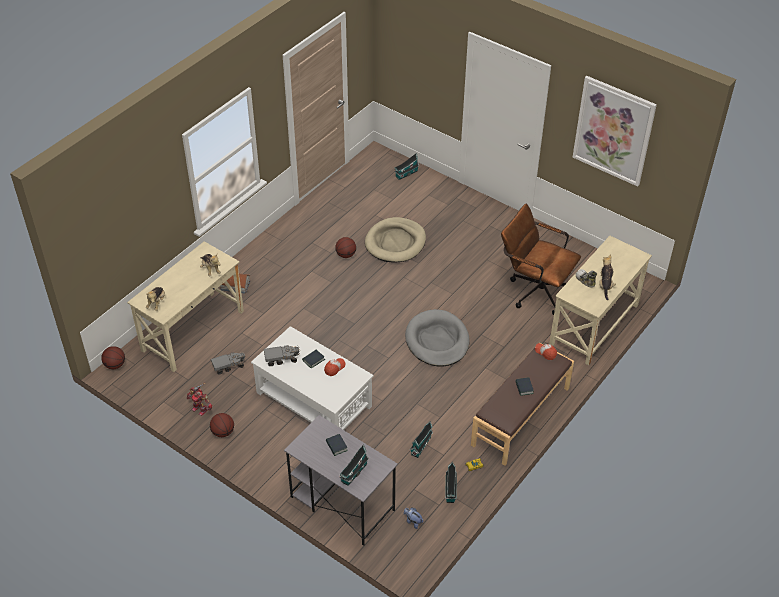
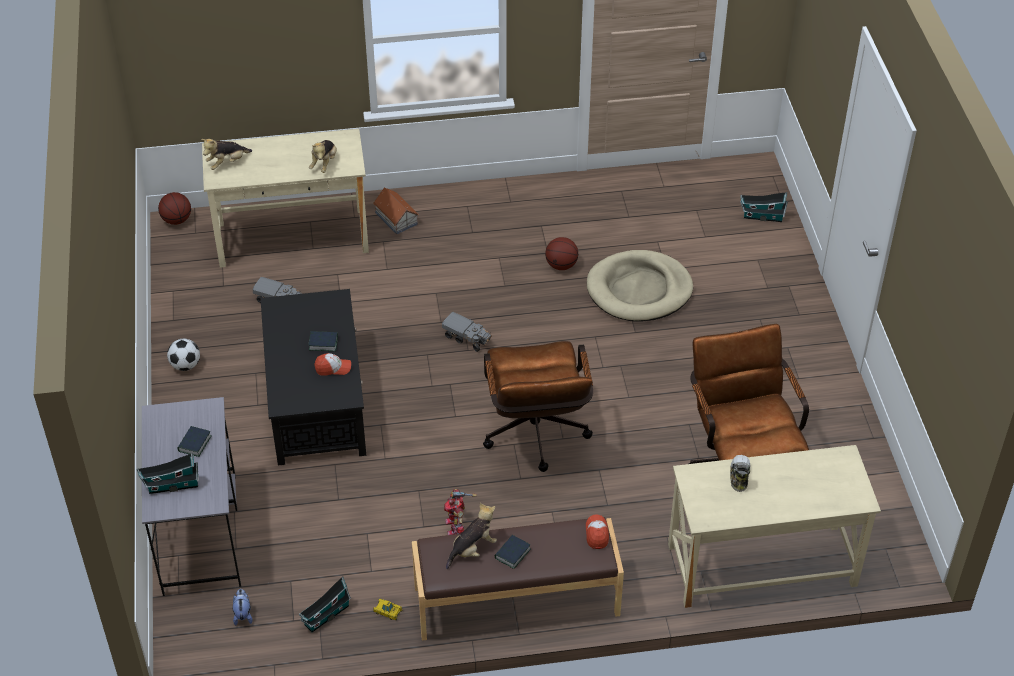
camera: 45 degrees right, 0 degrees up
(200, 409) = (196, 325): toy robot -> toy robot (456, 526)
(223, 432) = (185, 365): basketball -> football
(281, 359) = (293, 318): toy truck -> toy truck (467, 338)
(313, 399) = (317, 400): white coffee table -> black coffee table
(421, 445) = (362, 540): toy house -> none
(437, 341) = (536, 438): grey dog bed -> brown office chair
(605, 285) = (757, 501): plush toy -> plush toy (473, 549)
(613, 131) = (944, 283): picture -> none

